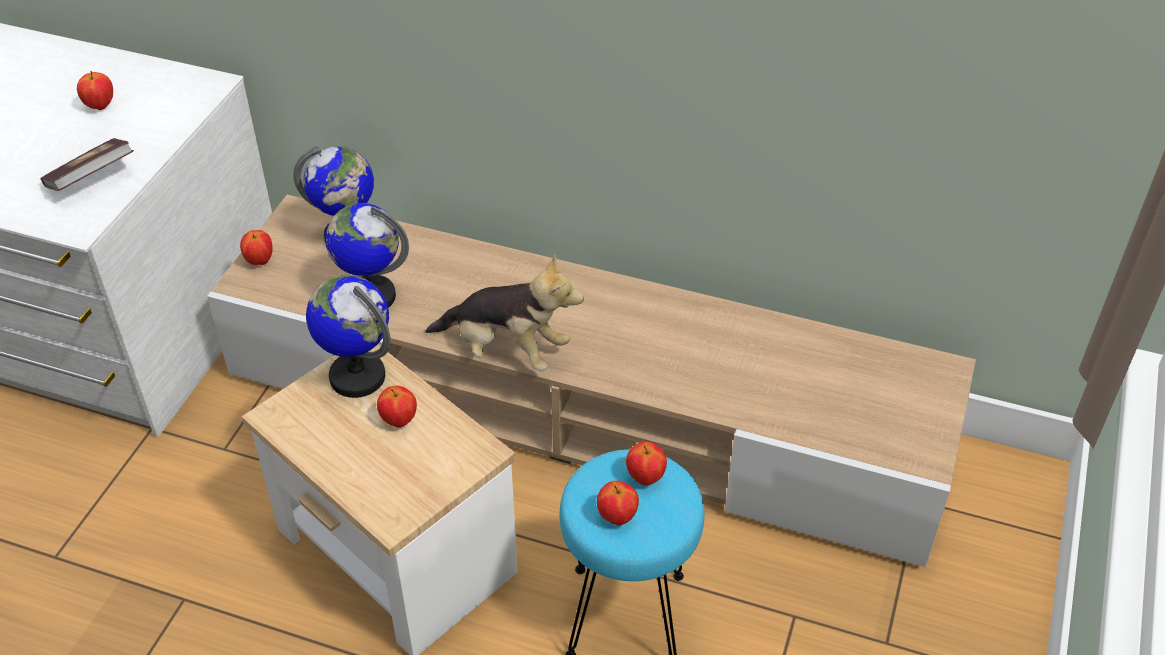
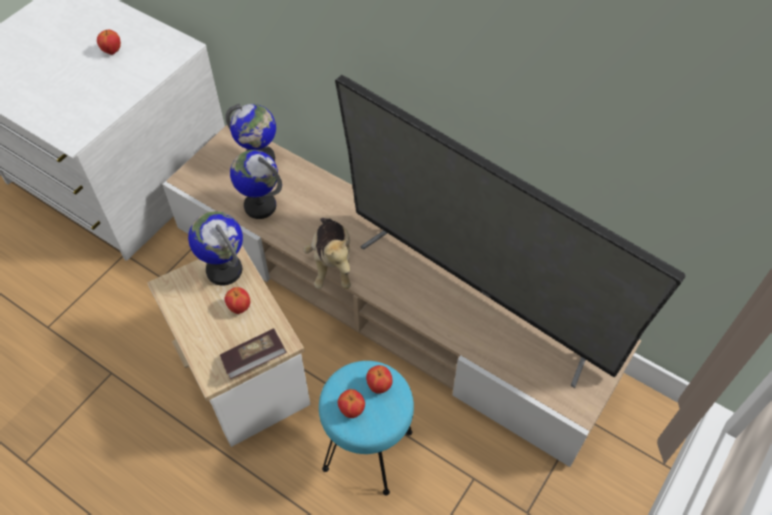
camera: 15 degrees right, 10 degrees up
(91, 179) = (90, 105): book -> book (254, 359)
(259, 261) = (200, 165): apple -> none
(506, 350) = (332, 263): plush toy -> plush toy turned 45 degrees clockwise
(730, 345) = (478, 292): none -> television

